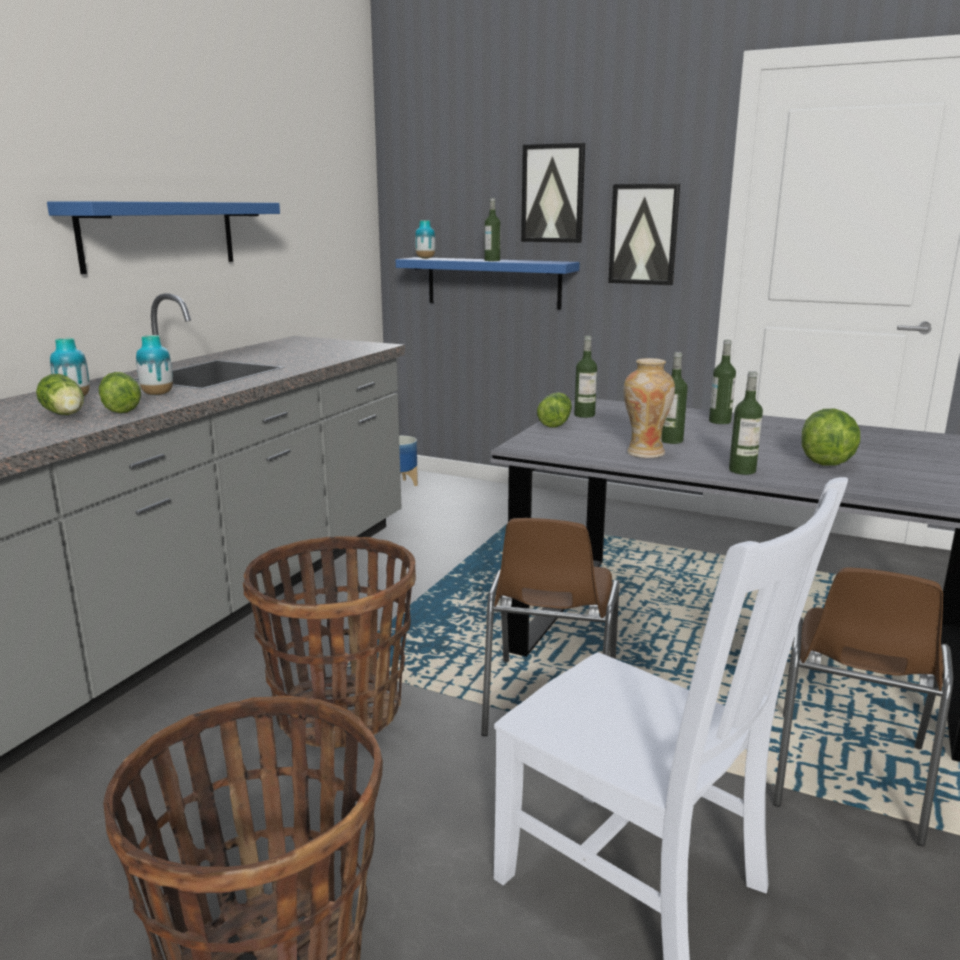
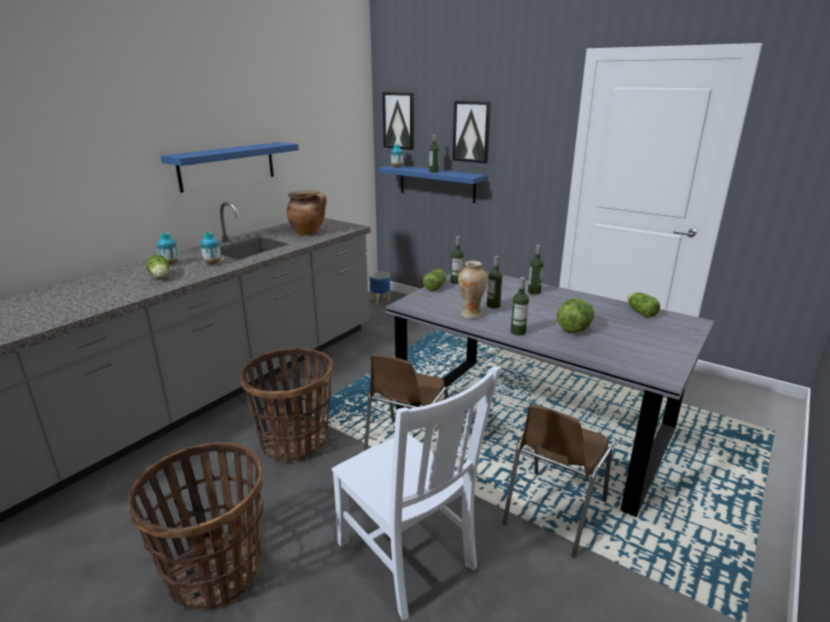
camera: 10 degrees right, 5 degrees up
(121, 407) = (189, 273): lettuce -> lettuce (640, 312)
(304, 354) = (308, 233): none -> cooking pot
(644, 234) = (524, 160): picture -> picture (399, 120)

